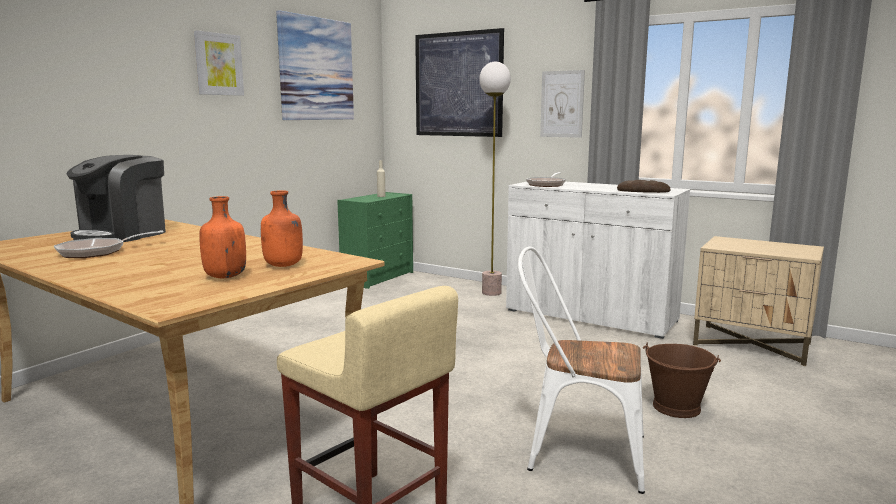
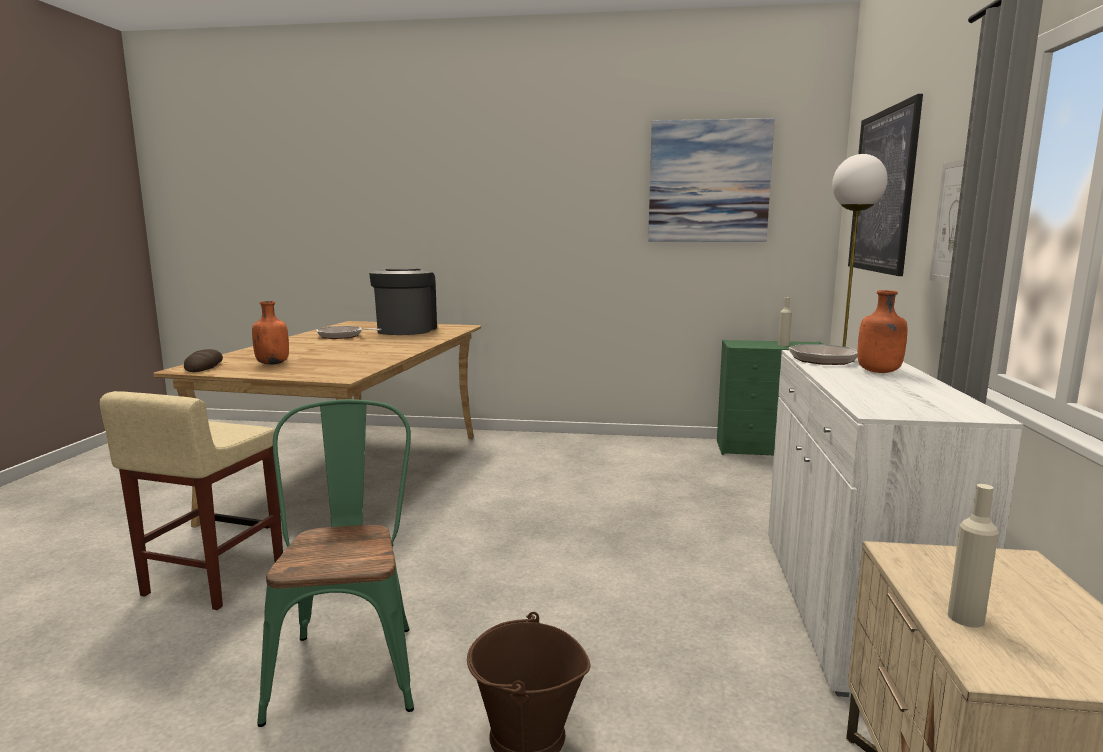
camera: 65 degrees right, 0 degrees up
(123, 234) = (405, 330): coffee machine -> coffee machine turned 90 degrees clockwise
(218, 64) = (570, 186): picture -> none
(284, 265) = (315, 367): orange bottle -> orange bottle (878, 372)
(576, 452) = (349, 662): white chair -> green chair
(643, 191) = (876, 400): bread -> bread (204, 366)
(771, 251) = (965, 618): none -> beige bottle

